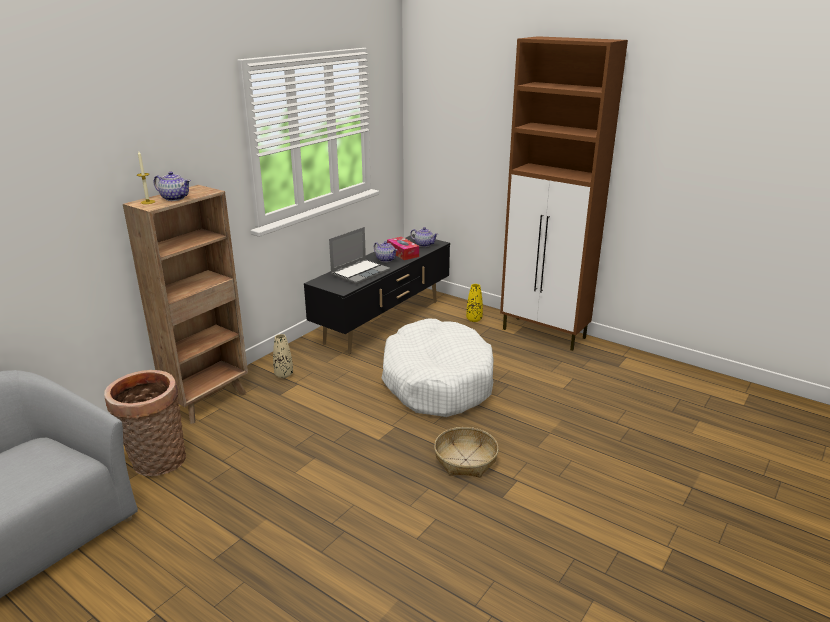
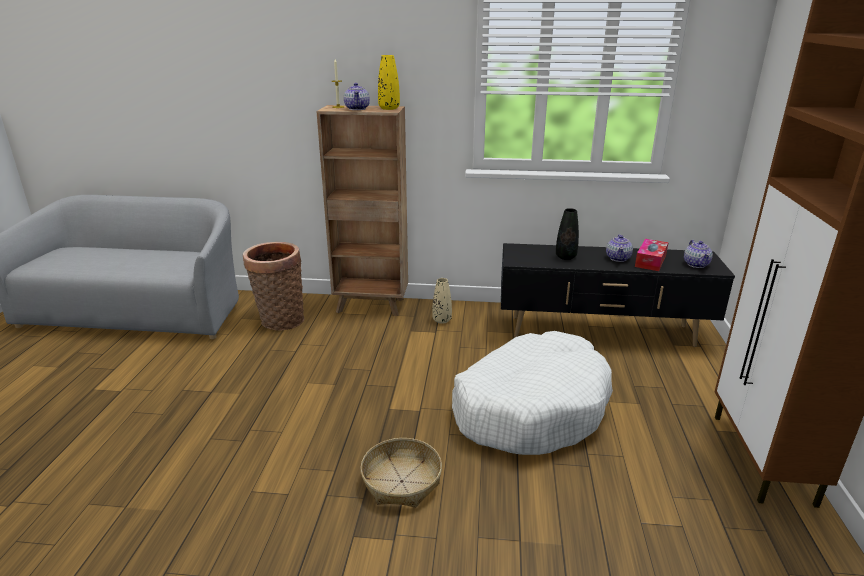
camera: 60 degrees right, 0 degrees up
(360, 272) = (565, 257): laptop -> black vase
(474, 319) = (701, 387): yellow vase -> yellow vase (389, 108)

